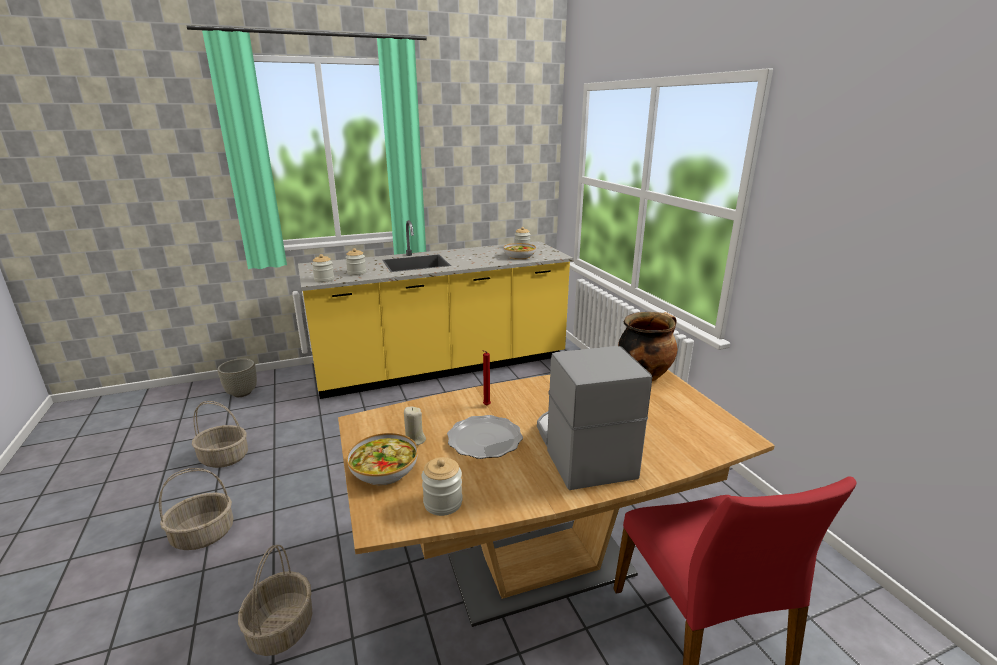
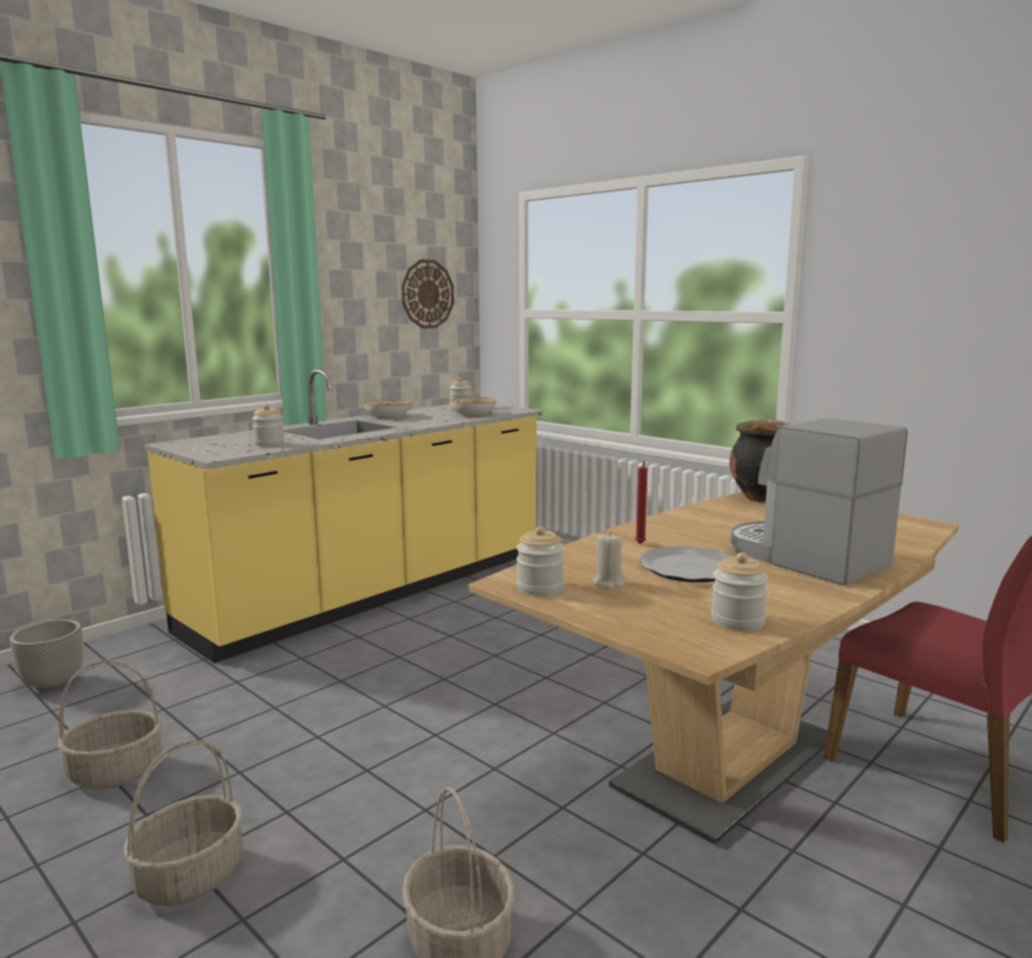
camera: 25 degrees left, 10 degrees down
(324, 280) = (230, 453): jar -> jar (540, 588)
(384, 471) = (621, 612): bowl -> bowl (387, 416)
(513, 161) = (427, 294): none -> wall clock

